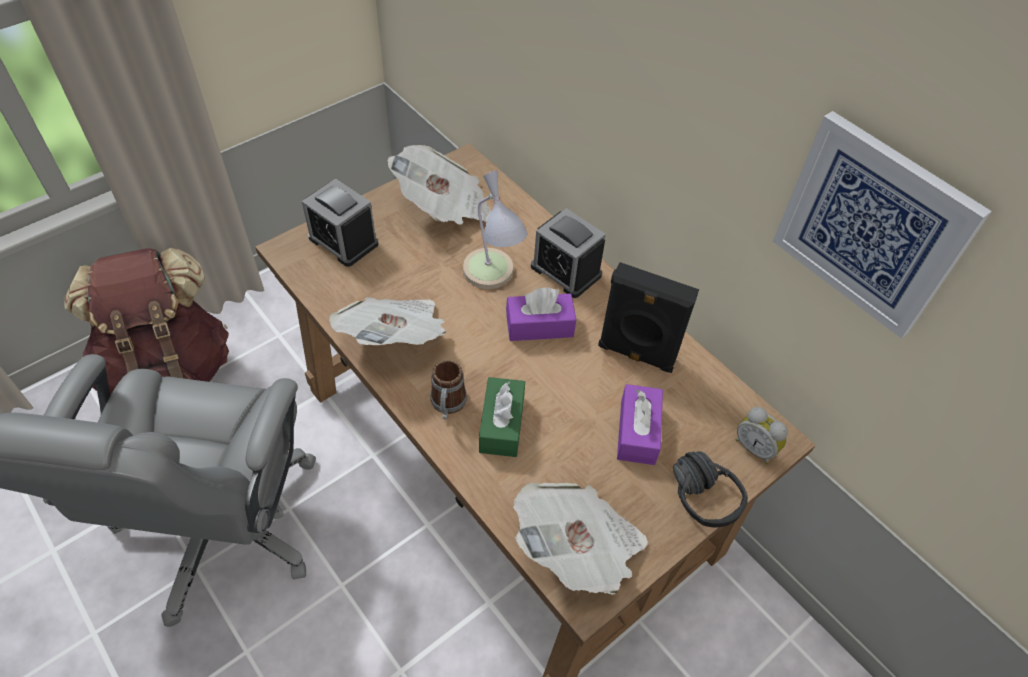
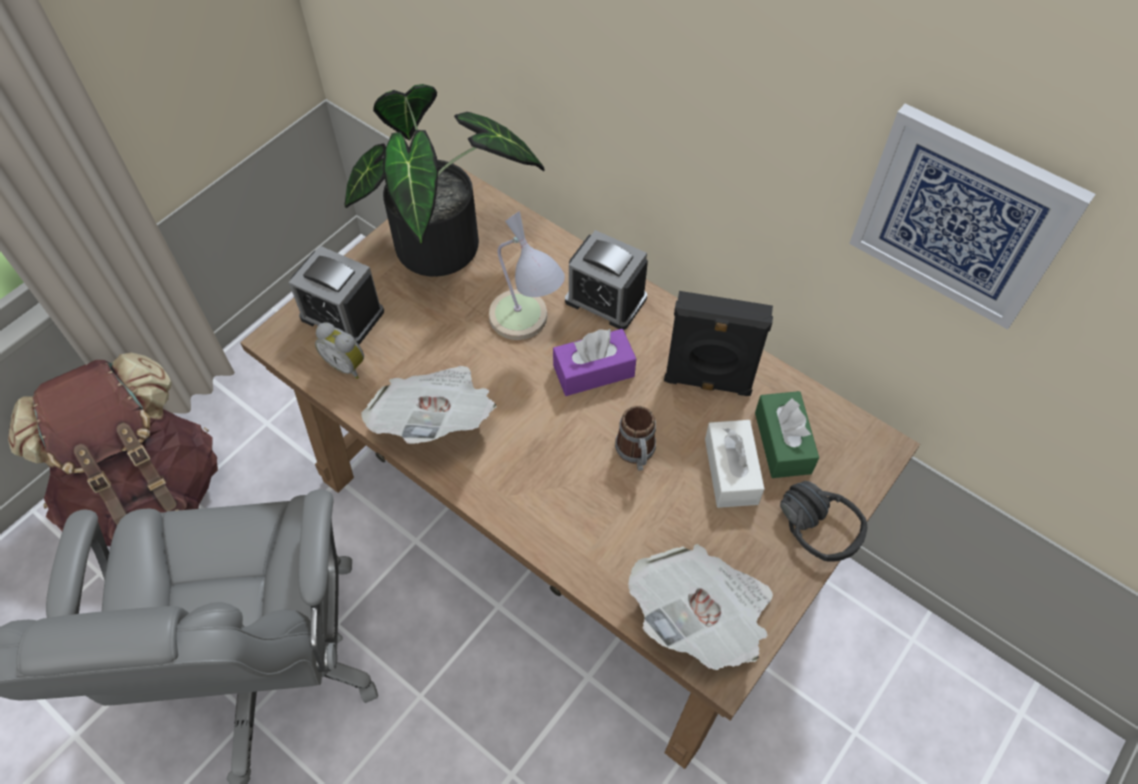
camera: 10 degrees left, 5 degrees up
(444, 207) = (447, 249): newspaper -> potted plant
(447, 406) = (517, 487): mug -> mug (636, 454)
(502, 424) = (582, 495): green tissue box -> green tissue box (782, 442)
(637, 432) = (731, 471): purple tissue box -> white tissue box
(755, 447) = (858, 461): alarm clock -> alarm clock (347, 364)

